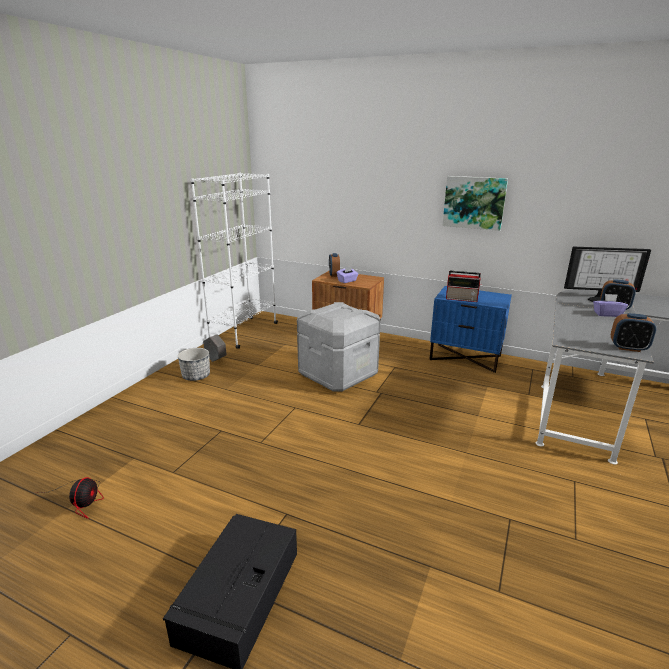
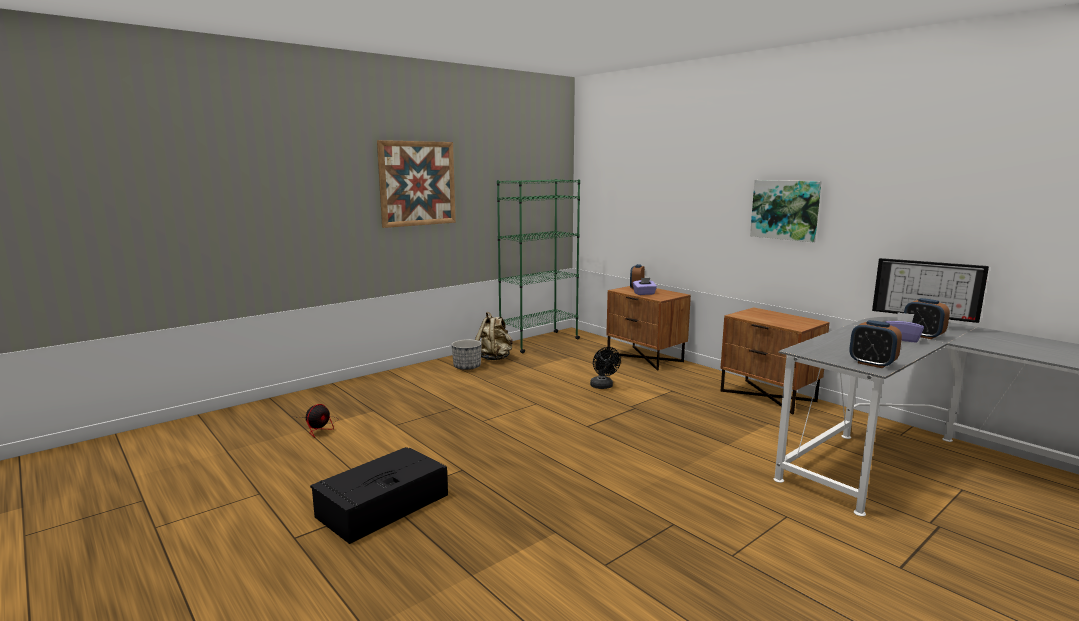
camera: 25 degrees right, 10 degrees down
(113, 189) = (417, 183): none -> picture
(216, 360) = (494, 358): grey planter -> beige backpack
(244, 332) = (539, 342): white bookcase -> green bookcase
(338, 374) = (603, 387): grey storage box -> black fan
(462, 299) = (757, 319): radio -> none
(465, 357) = (768, 396): blue nightstand -> brown nightstand

